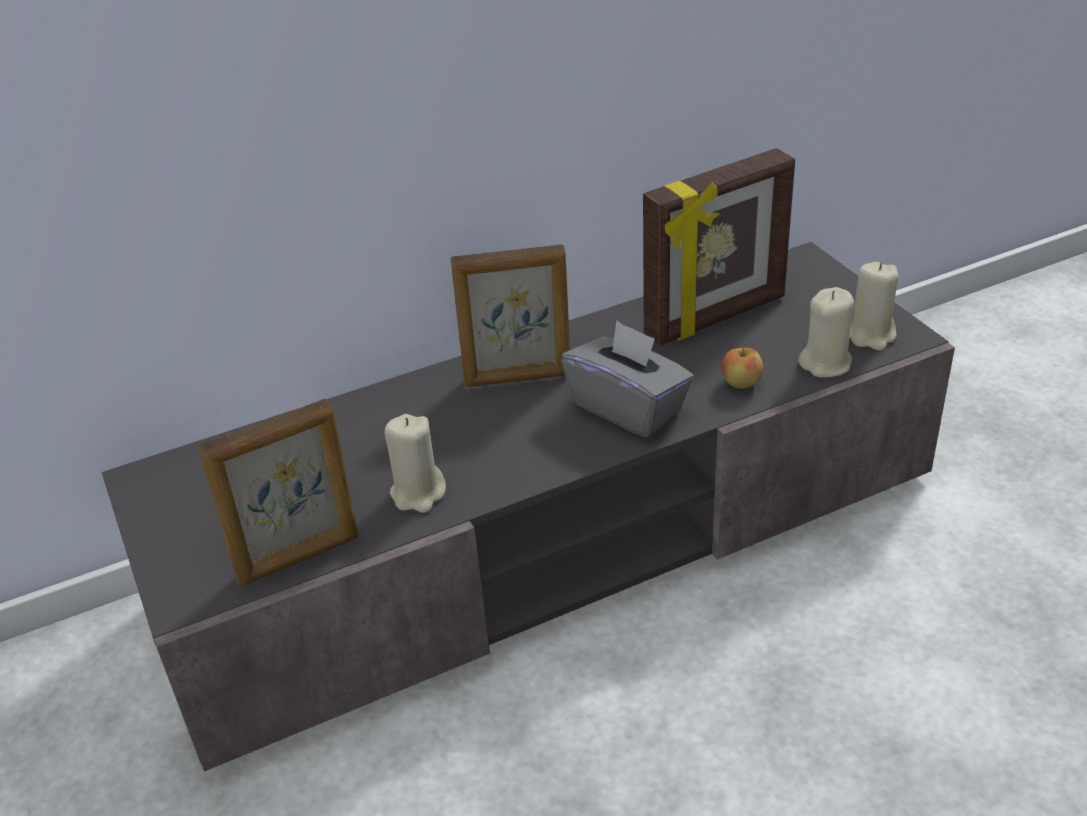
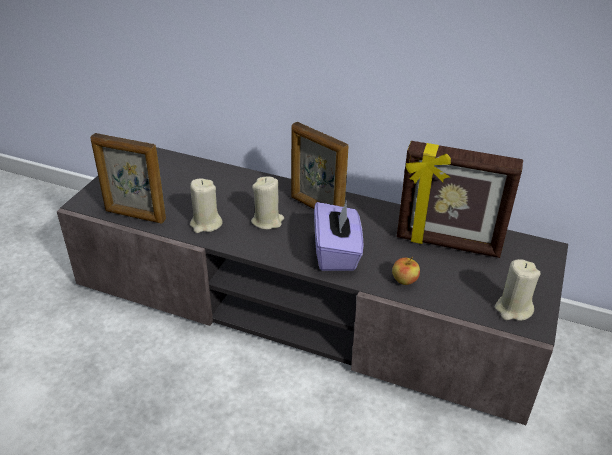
camera: 45 degrees right, 0 degrees up
(628, 408) = (337, 253): grey tissue box -> purple tissue box
(825, 363) = (463, 303): beige candle -> beige candle (267, 221)

